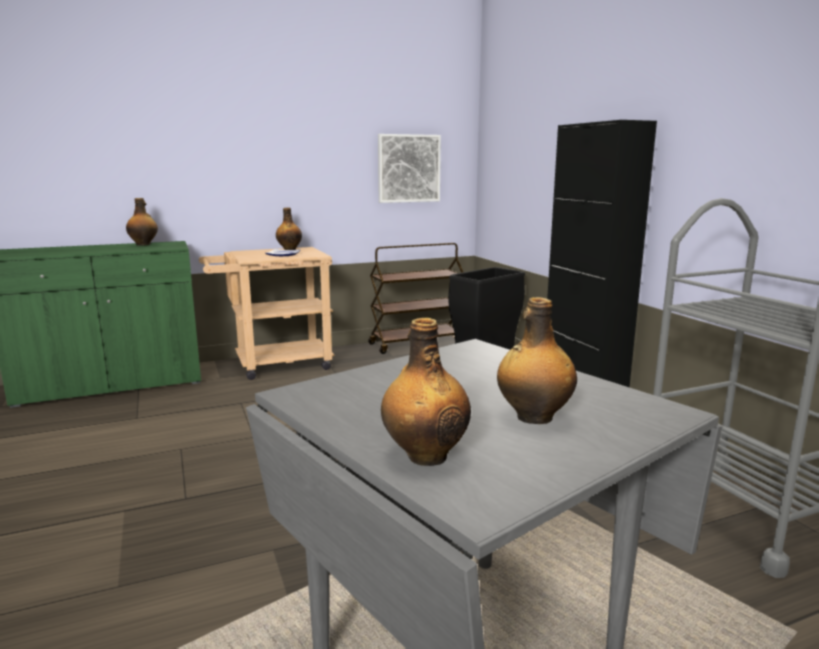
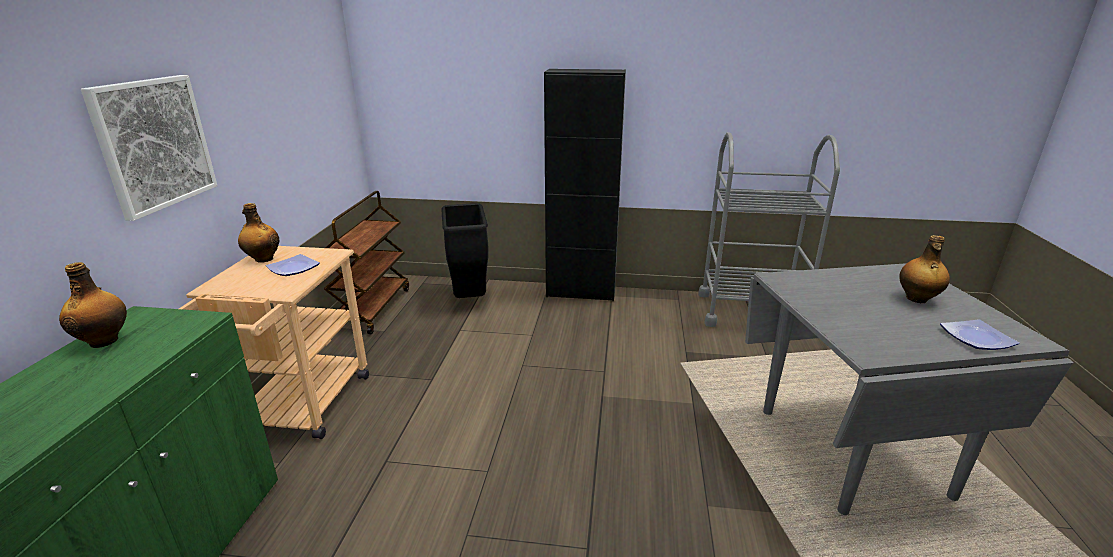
camera: 60 degrees left, 10 degrees up
(408, 168) = (315, 116): picture -> picture (154, 144)
(425, 455) = (975, 338): bottle -> plate

